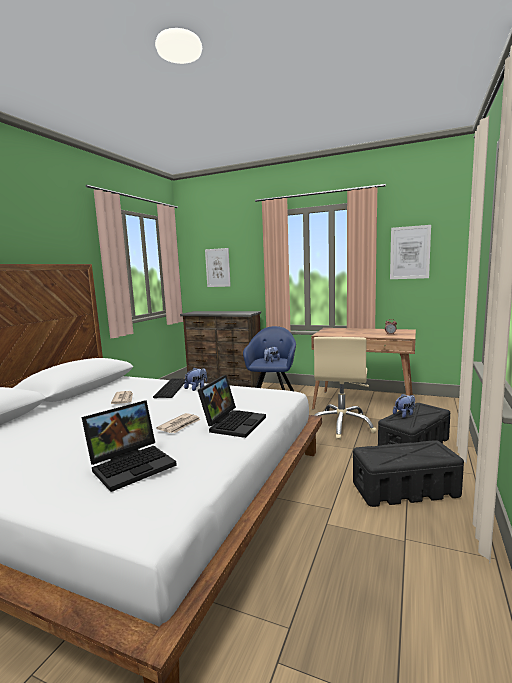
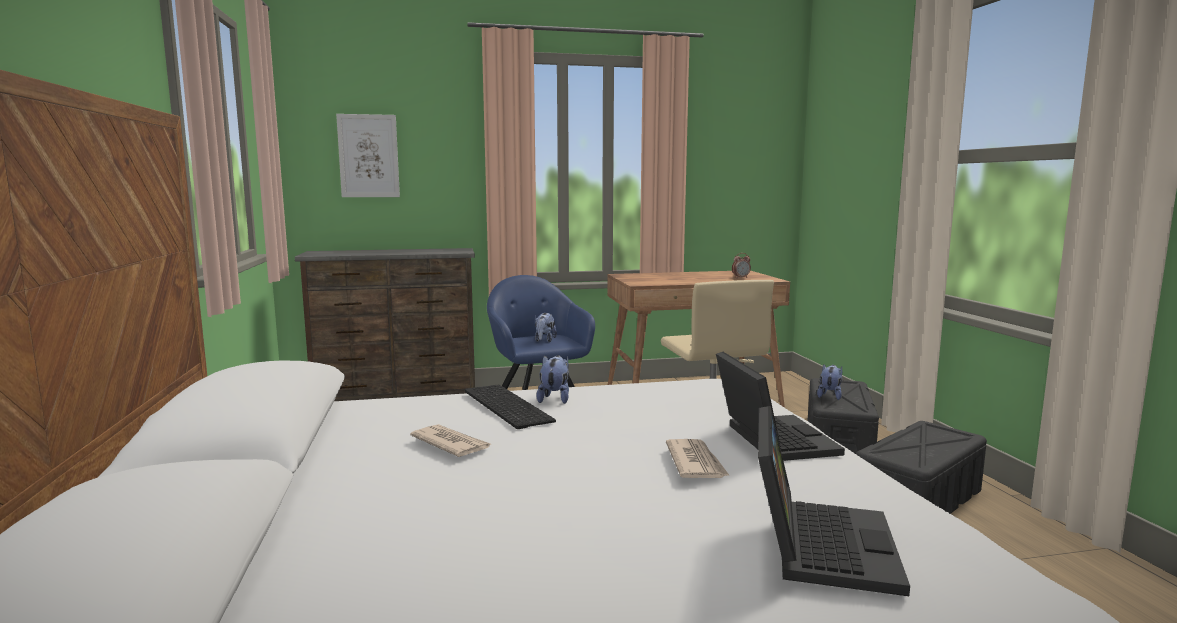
camera: 35 degrees left, 0 degrees up
(410, 252) = (729, 149): picture -> none

